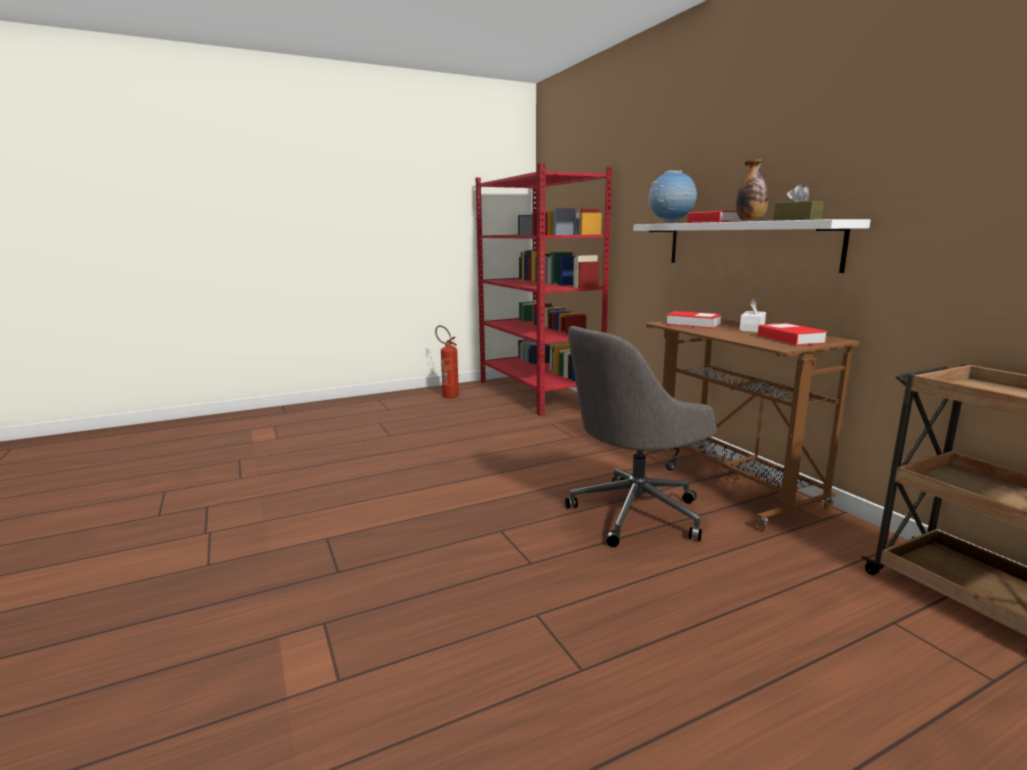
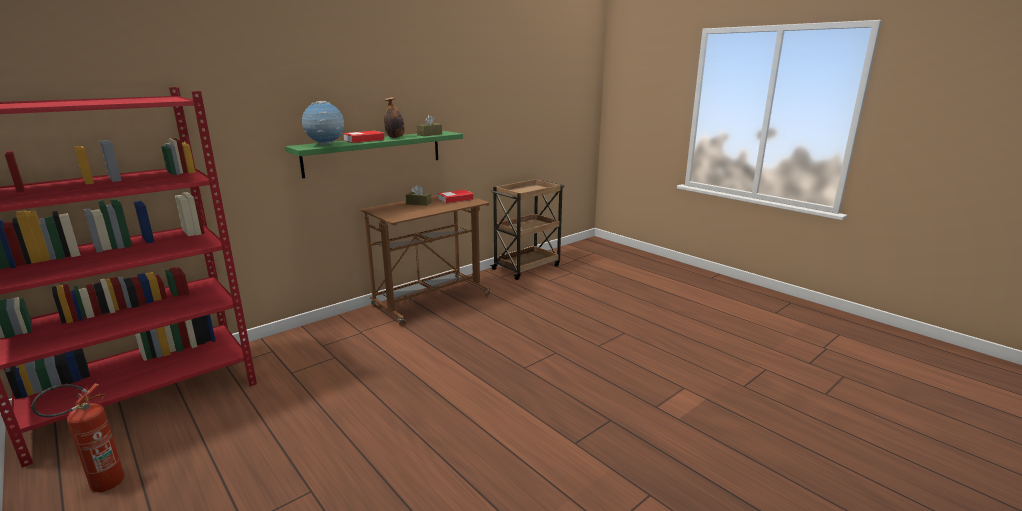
camera: 105 degrees left, 5 degrees up
(635, 514) = (483, 326): grey office chair -> none
(693, 324) = (401, 213): book -> none
(746, 244) = (374, 153): white shelf -> green shelf
(752, 329) = (419, 203): white tissue box -> brown tissue box

